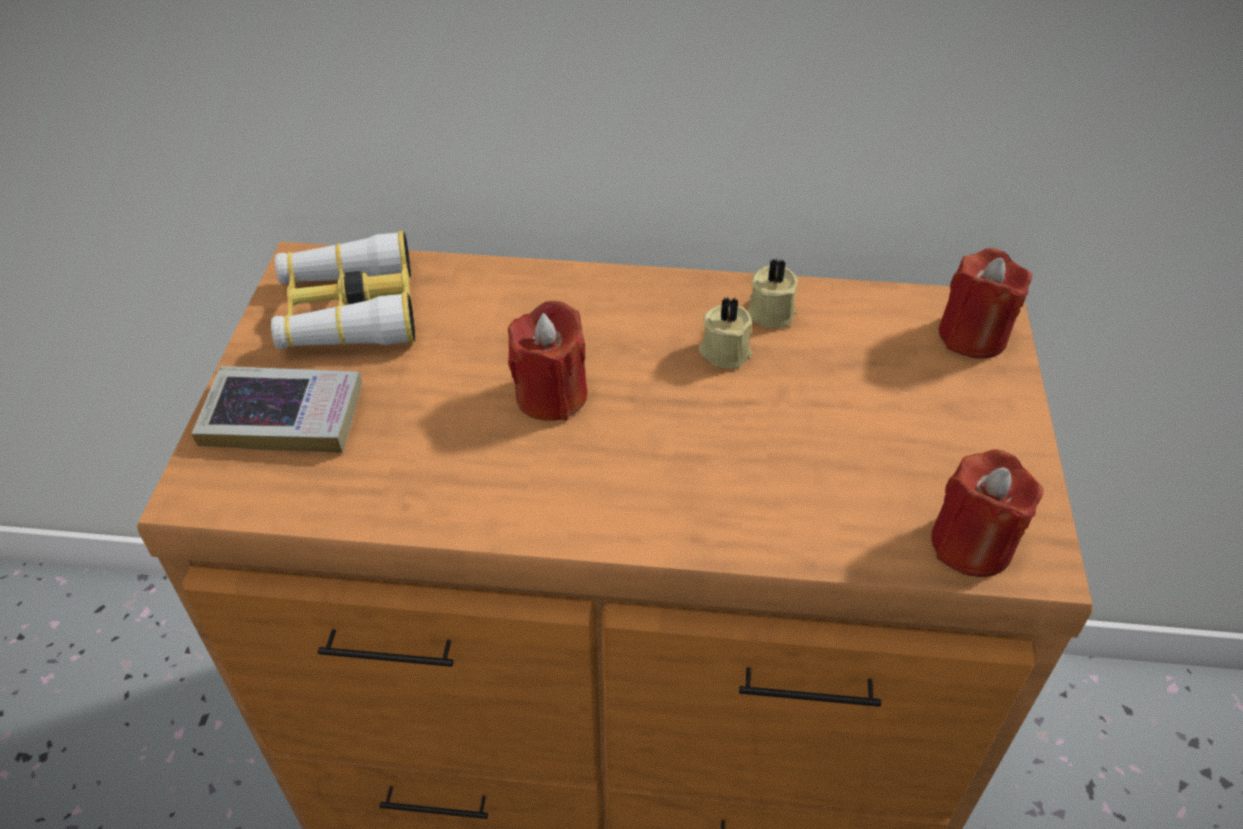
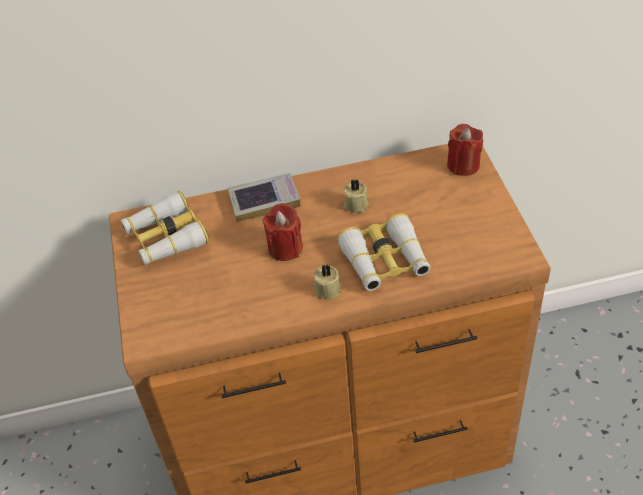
camera: 15 degrees left, 0 degrees up
(283, 417) = (164, 295): book -> book (264, 201)
(734, 482) = (385, 261): none -> binoculars
(770, 312) = (368, 180): beige candle -> beige candle (327, 289)
(972, 544) = (494, 257): red candle -> none

